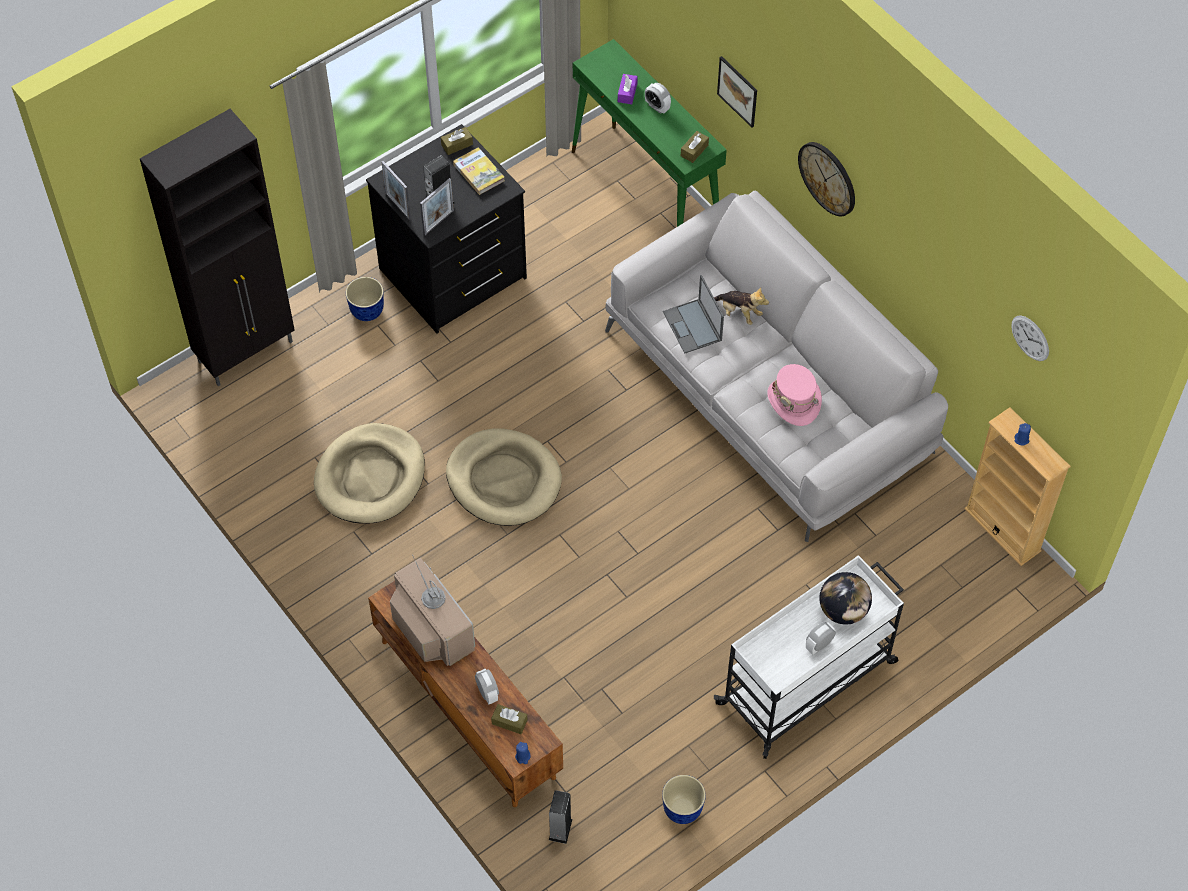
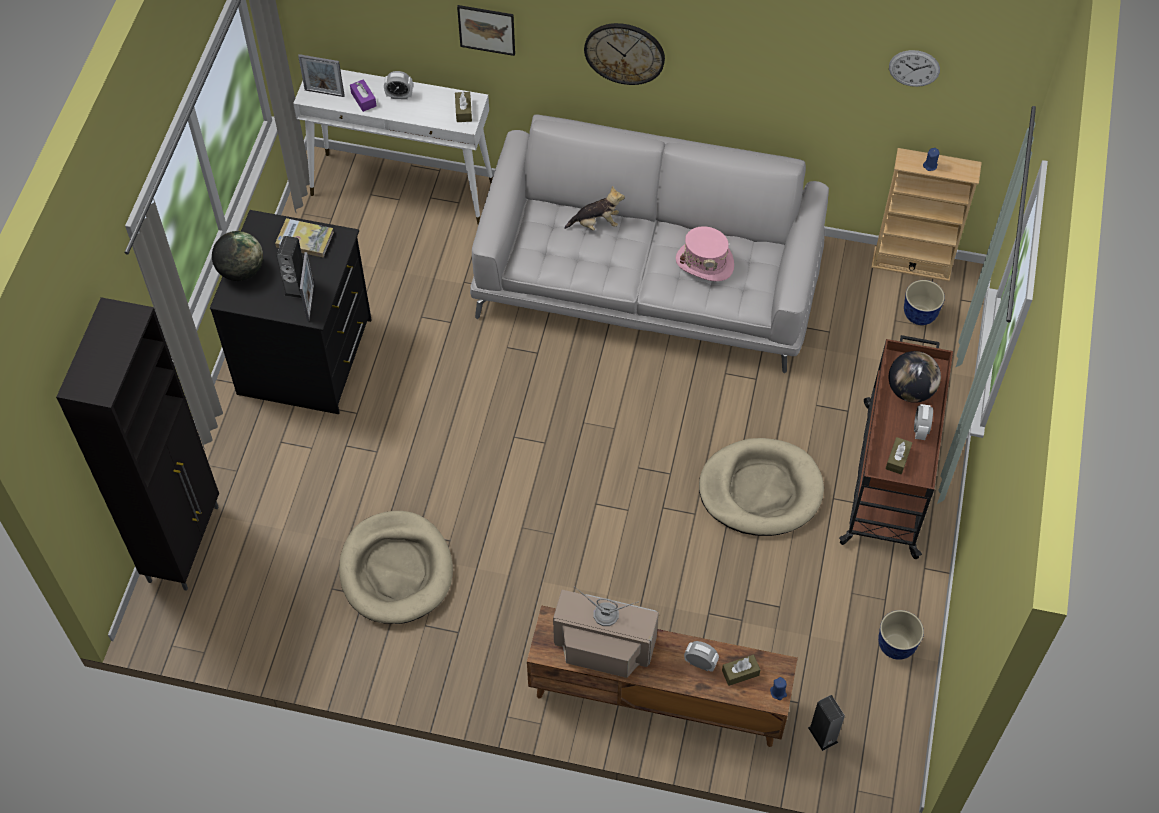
camera: 40 degrees left, 0 degrees up
(367, 311) = (260, 436): planter -> planter (919, 314)
(398, 206) = (261, 312): picture frame -> picture frame (324, 93)
(412, 166) = (241, 271): none -> globe
(457, 145) = (263, 229): brown tissue box -> brown tissue box (897, 459)
(504, 480) = (509, 493): beige dog bed -> beige dog bed (760, 490)
(646, 192) = (403, 189): green console table -> white console table
(693, 327) = (572, 258): laptop -> none
(808, 682) = (889, 477): white cart -> brown cart

